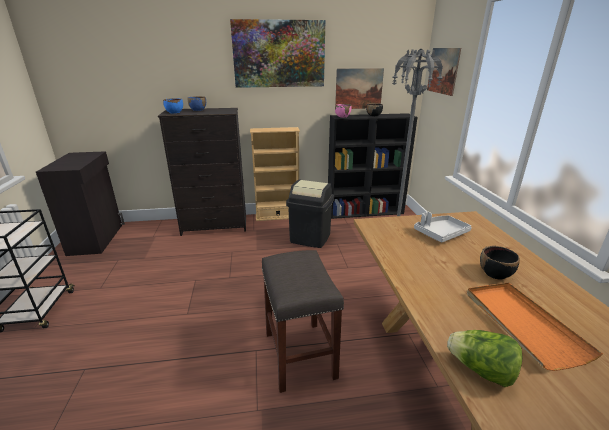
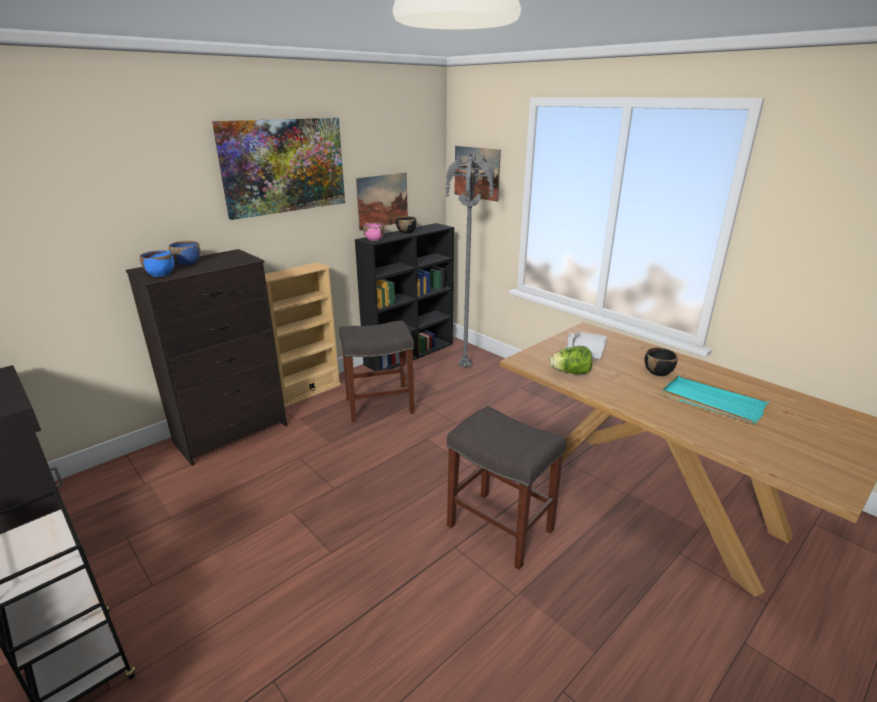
camera: 35 degrees left, 0 degrees up
(310, 238) = (380, 405): black trash can -> grey stool
(481, 370) = (726, 442): lettuce -> lettuce (570, 373)
(522, 324) = (711, 402): orange tray -> turquoise tray

